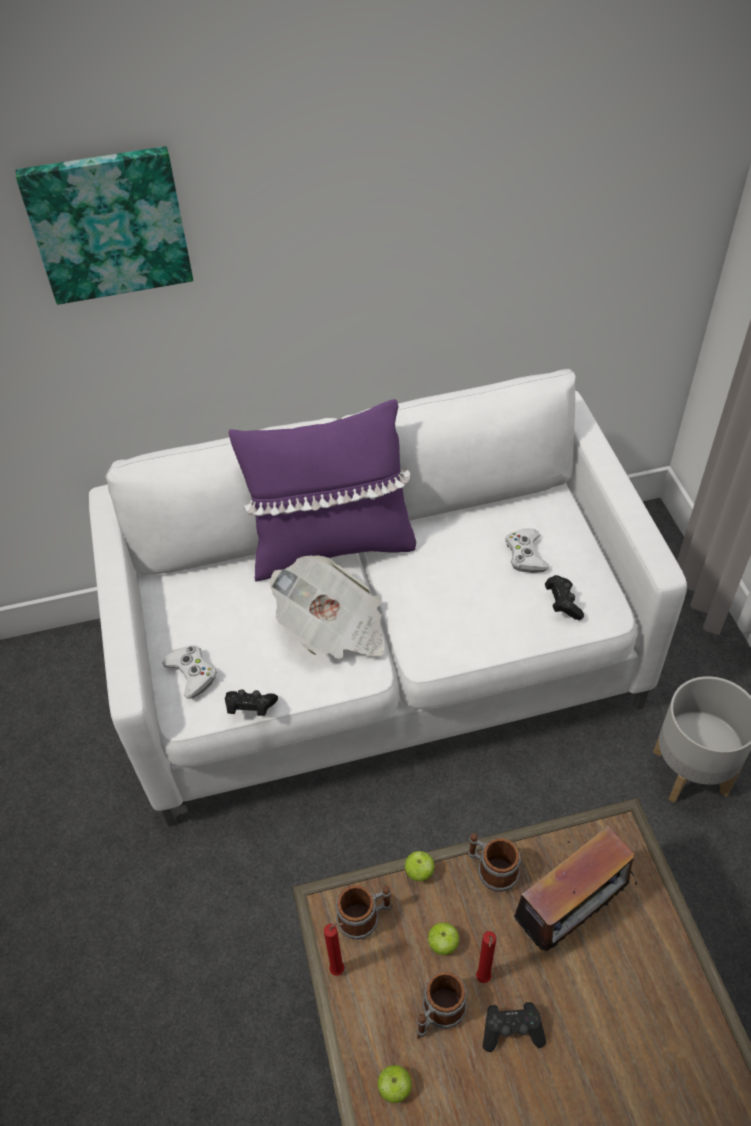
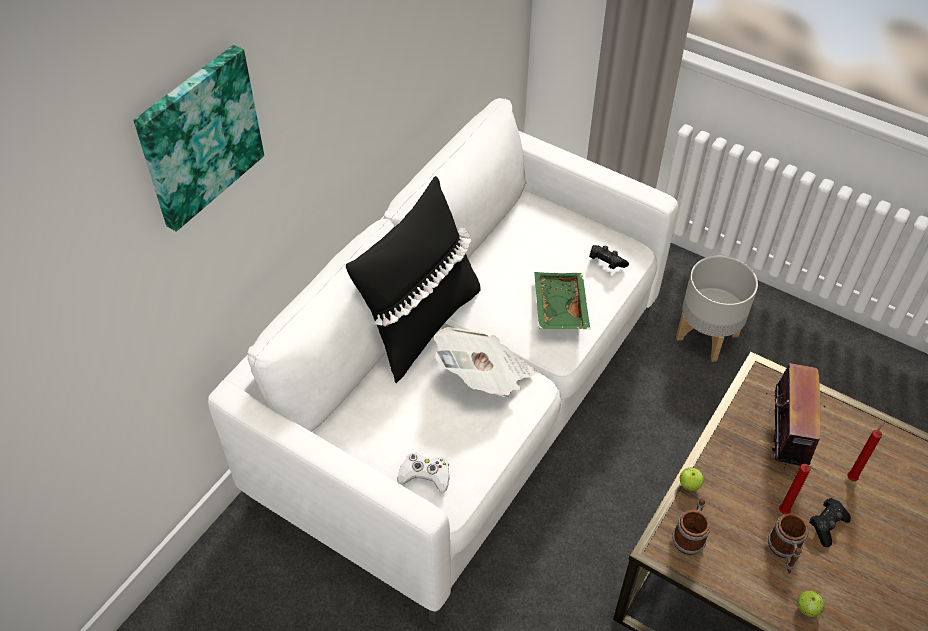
camera: 45 degrees left, 0 degrees up
(250, 708) = (491, 466): black game controller -> none
(331, 546) = (420, 325): purple pillow -> black pillow
(340, 970) = (710, 576): red candle -> red candle (852, 477)
(443, 944) = (745, 513): apple -> none
(465, 613) = (558, 308): none -> green tray
(491, 869) = (724, 451): mug -> none
(525, 555) = (552, 247): white game controller -> none

